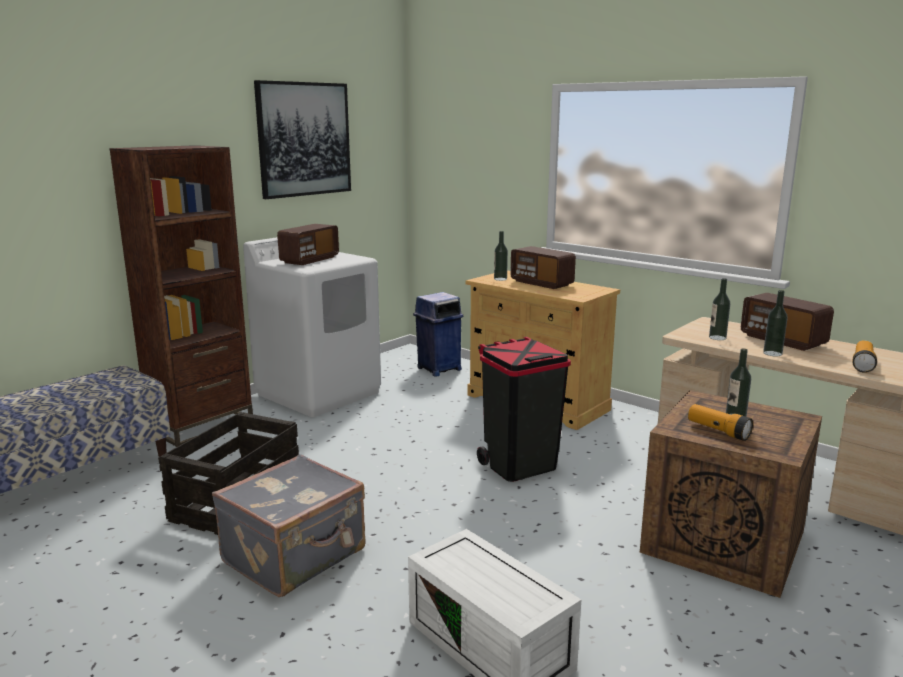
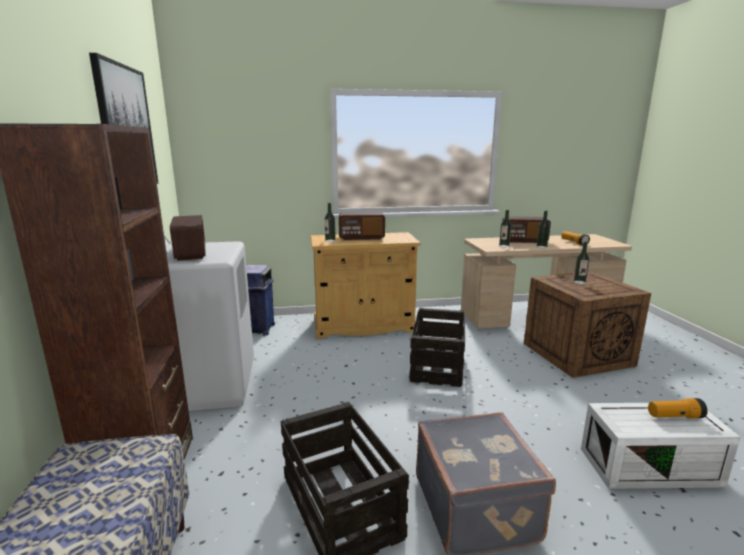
camera: 50 degrees left, 0 degrees up
(519, 465) = (438, 365): black trash can -> crate
(718, 431) = (595, 290): flashlight -> flashlight (674, 417)

